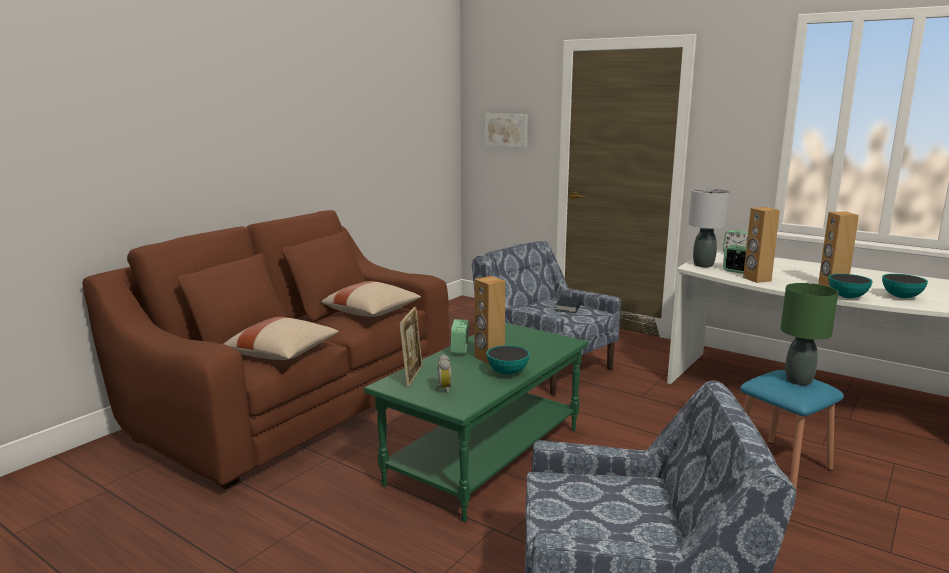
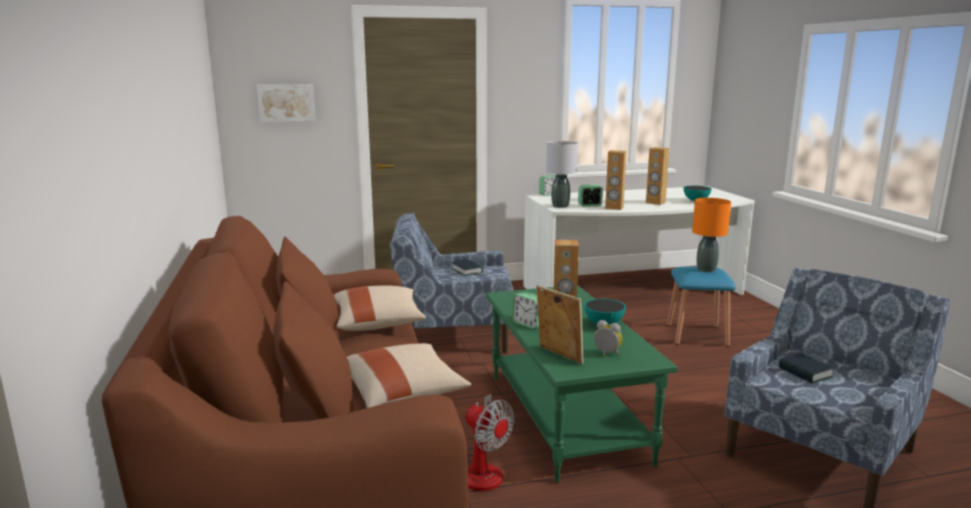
camera: 50 degrees left, 0 degrees up
(365, 453) = (484, 469): none -> fan
(604, 496) = (805, 373): none -> book
(799, 381) = (706, 269): green table lamp -> orange table lamp
(847, 297) = (680, 207): bowl -> none

